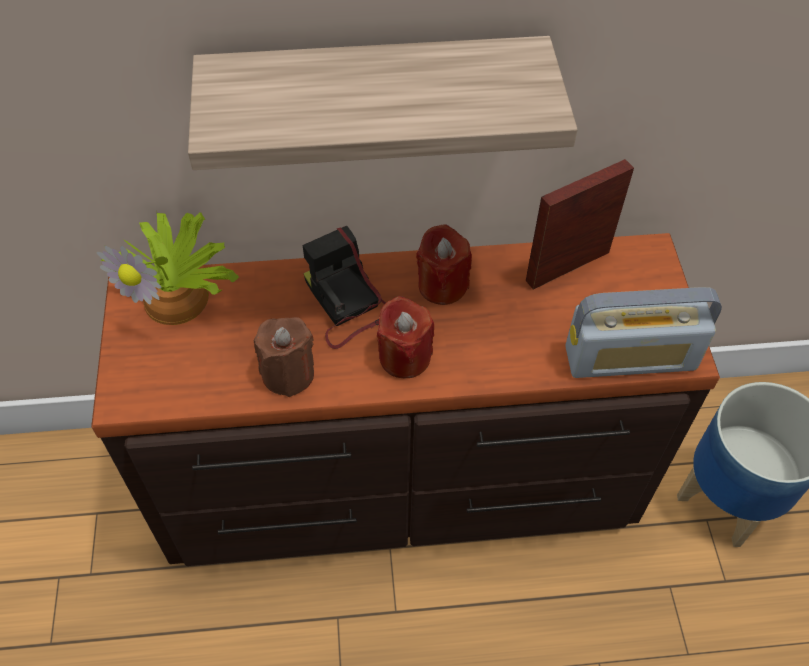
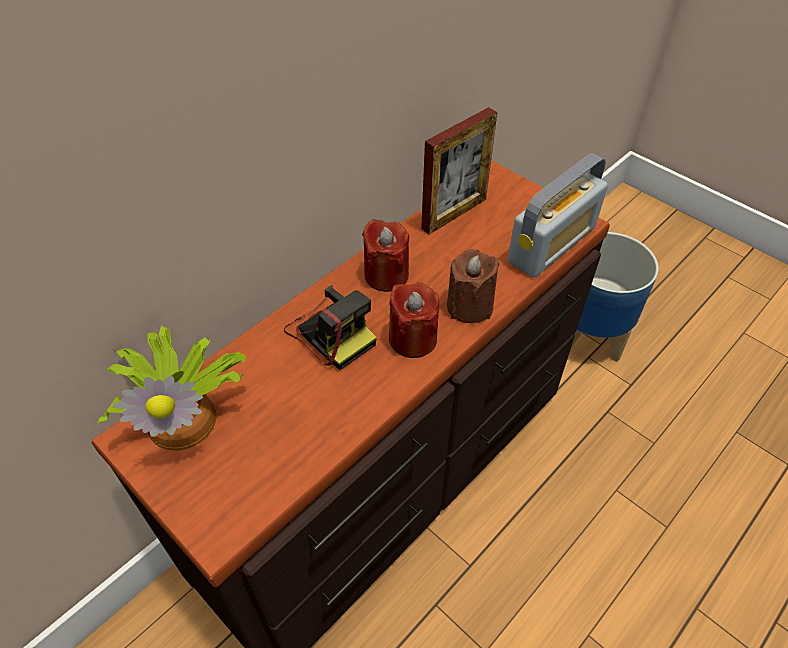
camera: 40 degrees left, 5 degrees down
(288, 373) = (340, 410): brown candle -> brown candle (469, 306)
(346, 304) = (331, 332): camera -> camera turned 150 degrees counterclockwise
(375, 99) = (285, 129): shelf -> none
(567, 266) = (454, 214): picture frame -> picture frame turned 150 degrees counterclockwise

